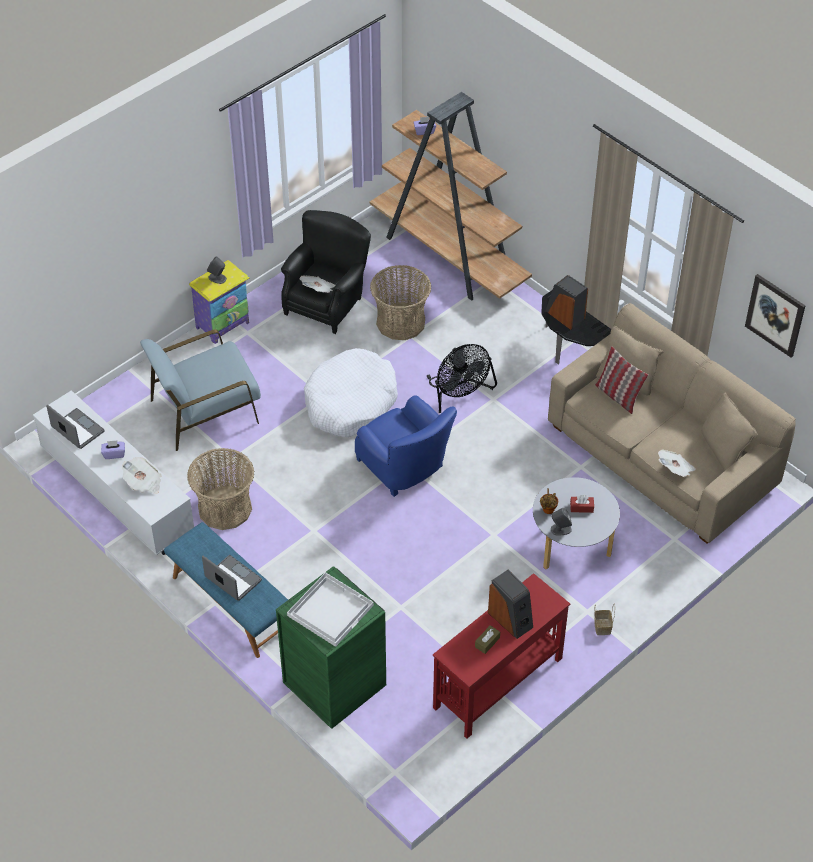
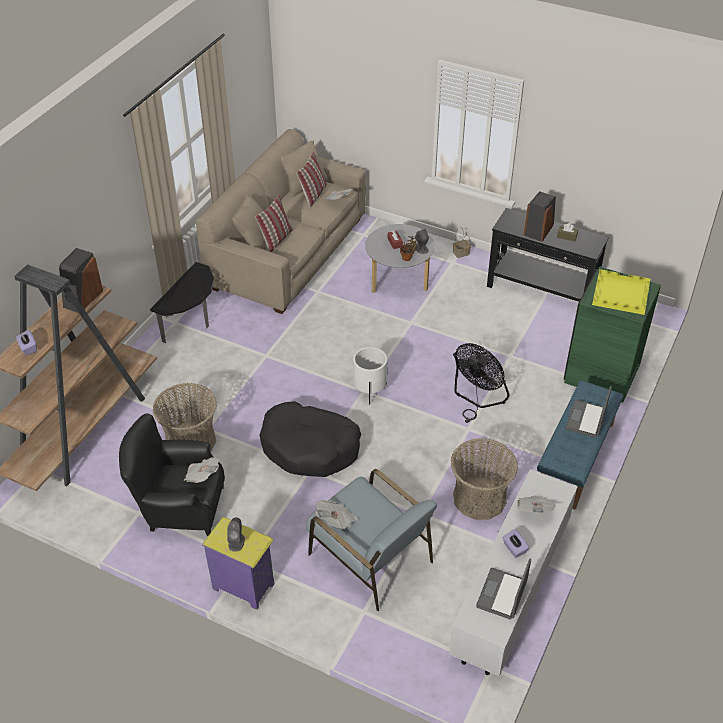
camera: 110 degrees left, 5 degrees down
(214, 354) = (336, 521): none -> newspaper
(330, 609) = (620, 293): white tray -> yellow tray
(350, 402) = (310, 447): white dog bed -> black dog bed
(404, 468) = (369, 390): blue armchair -> white planter
(457, 393) = (268, 379): black fan -> black fan (474, 397)
(497, 683) = (541, 291): red console table -> black console table
(565, 315) = (183, 295): speaker -> speaker (82, 298)
(696, 449) = (313, 195): none -> pillow
(775, 315) = (243, 90): picture -> none

